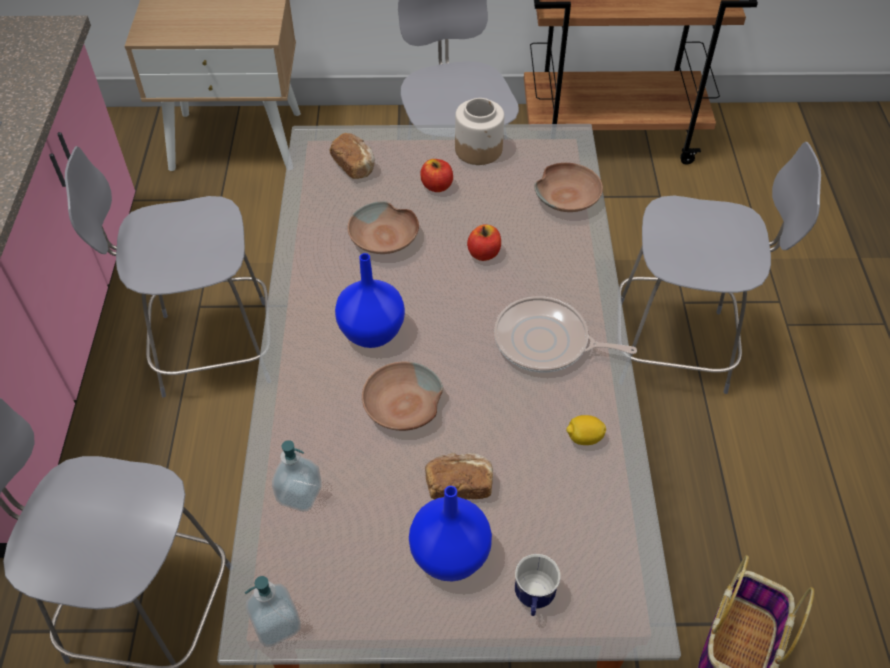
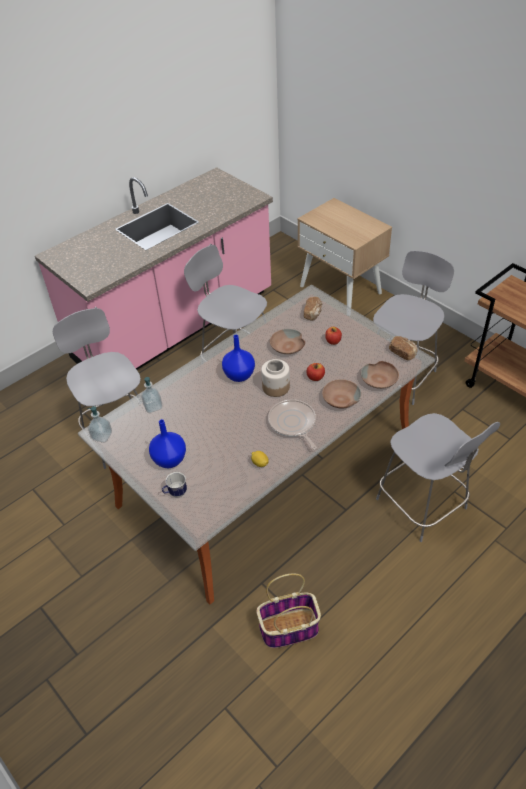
camera: 50 degrees right, 5 degrees down
(402, 406) = (216, 406): brown bowl -> brown bowl (340, 399)
(459, 484) = (200, 443): bread -> bread (403, 353)
(479, 149) = (370, 338): jar -> jar (276, 387)

